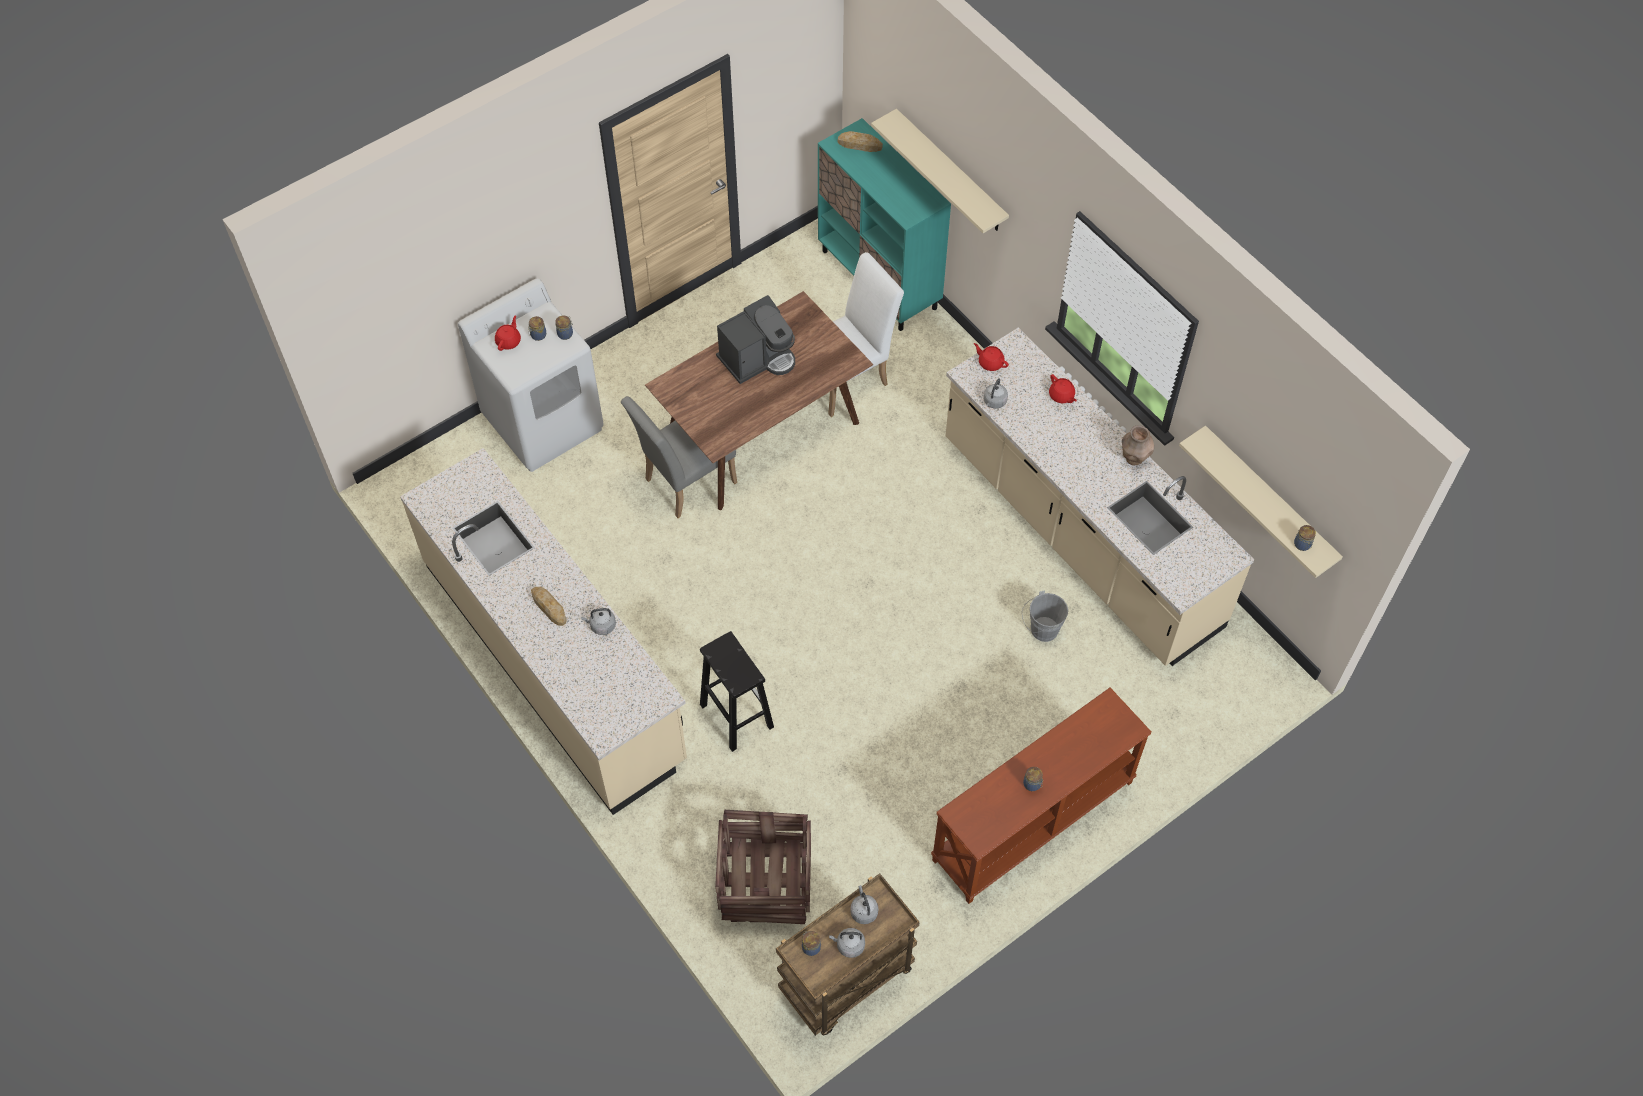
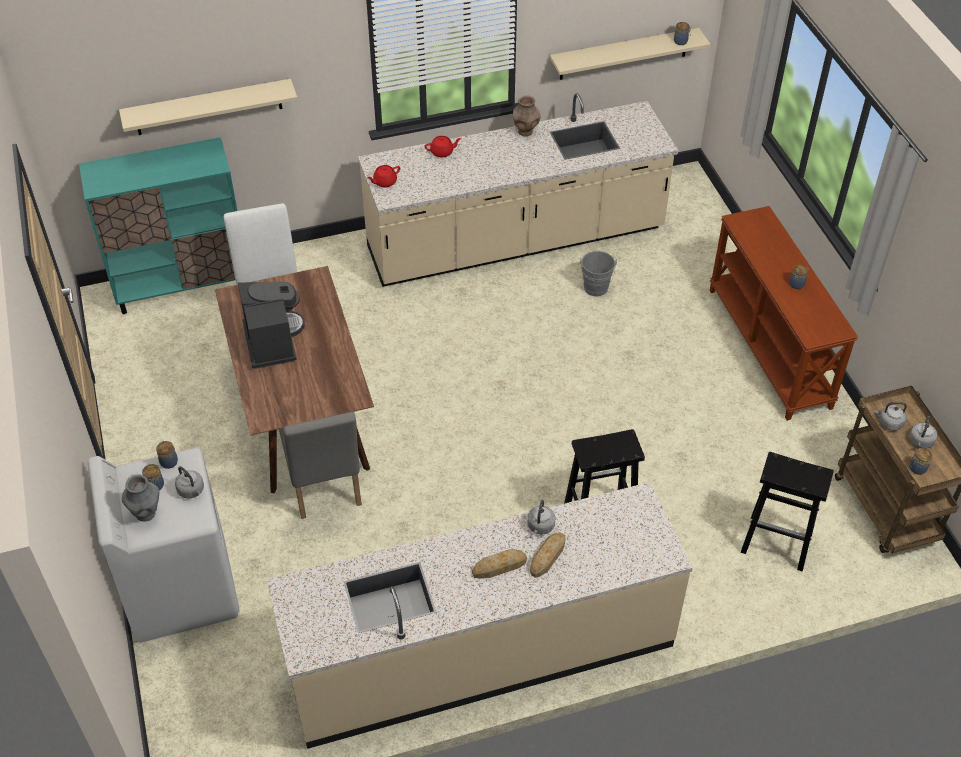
camera: 70 degrees left, 10 degrees down
(509, 341) = (146, 514): red teapot -> grey vase
(765, 882) = (778, 543): crate -> black stool
(859, 145) = (109, 173): bread -> bread (548, 556)
(994, 402) = (426, 191): grey kettle -> grey kettle (192, 491)

